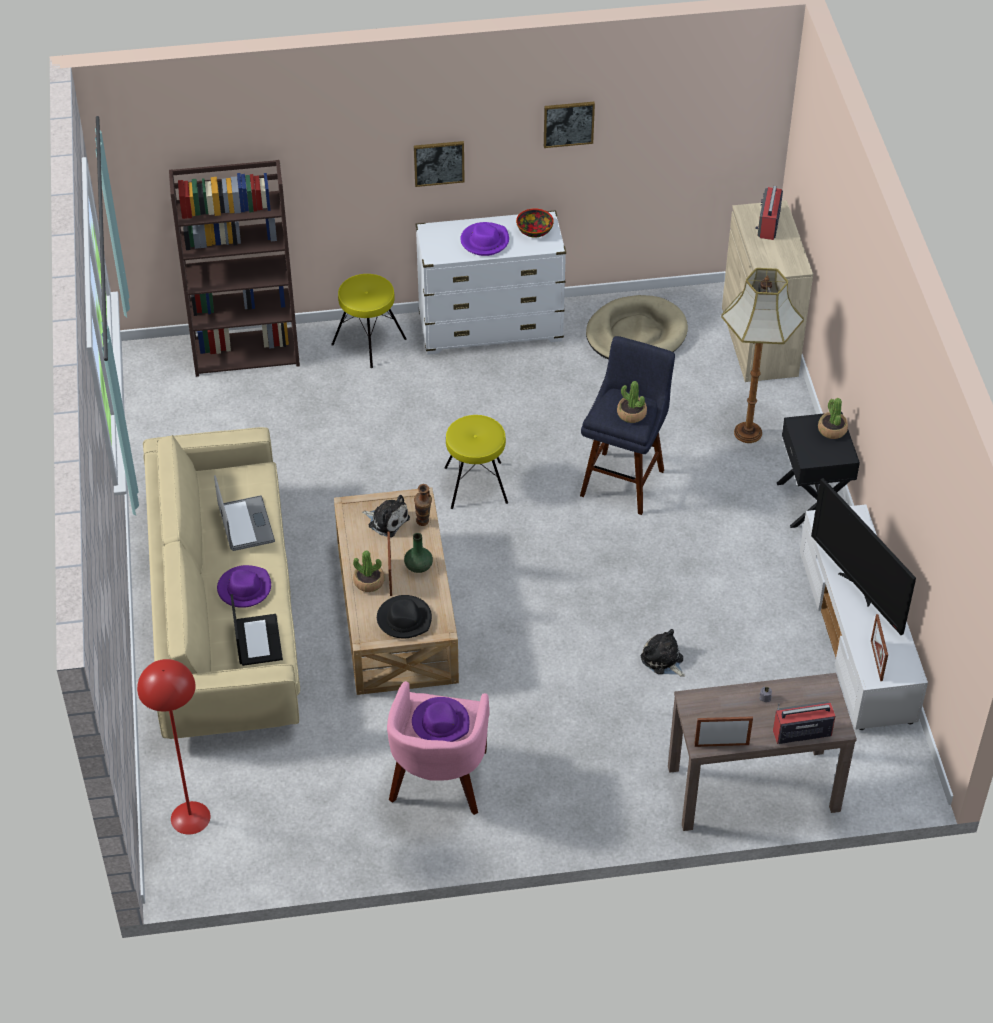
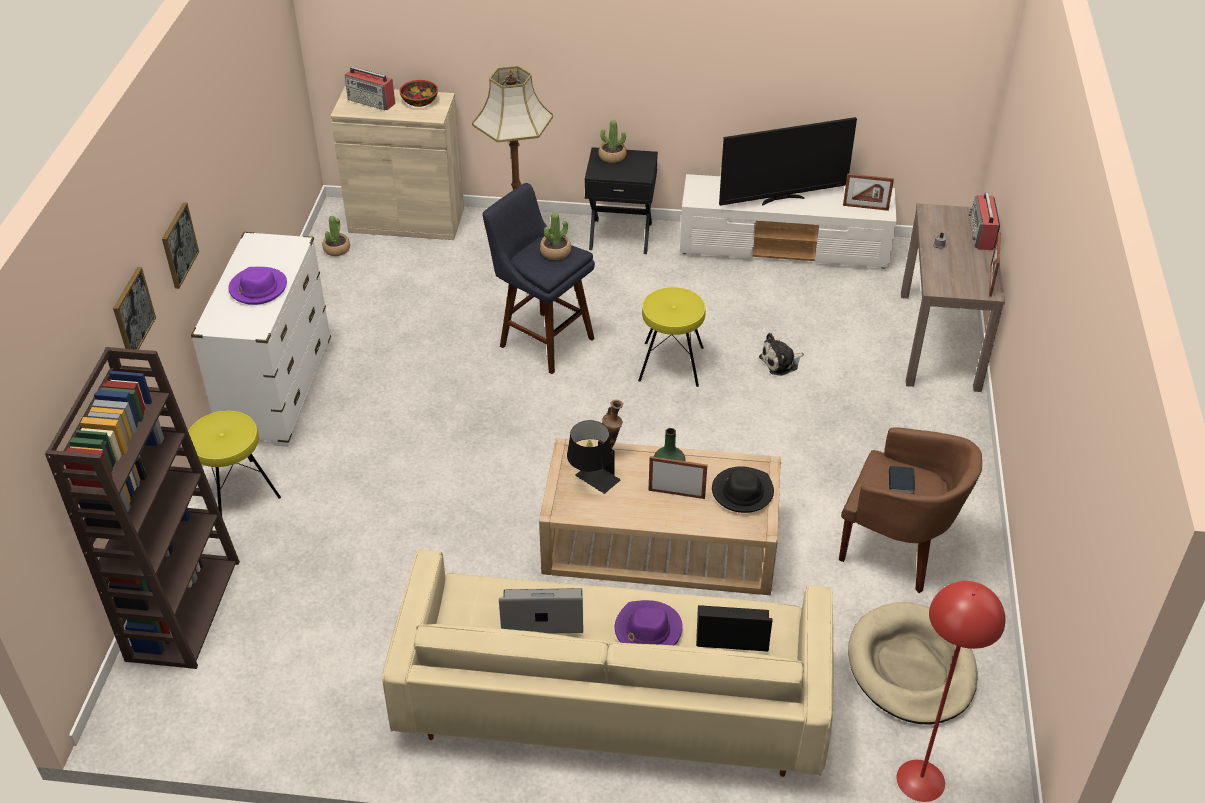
camera: 75 degrees left, 5 degrees down
(369, 581) = (679, 512): potted plant -> potted plant (336, 249)
(387, 521) = (592, 482): plush toy -> black table lamp
(439, 780) = (898, 548): pink armchair -> brown armchair
(440, 723) = (900, 483): purple hat -> book
(476, 484) = (503, 445): yellow stool -> yellow stool (670, 363)
(535, 230) = (265, 251): bowl -> bowl (419, 101)
(568, 123) = (221, 122): picture -> picture (132, 313)
(636, 334) = (350, 292): beige dog bed -> beige dog bed (911, 667)

